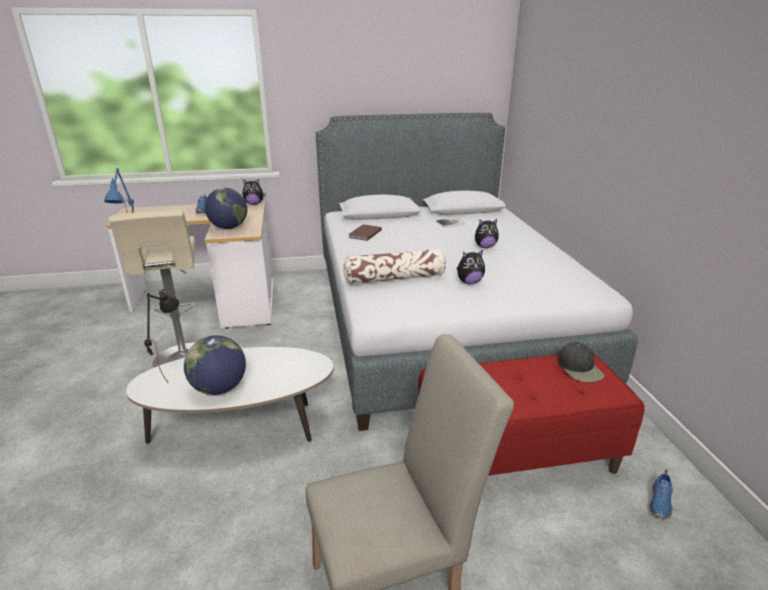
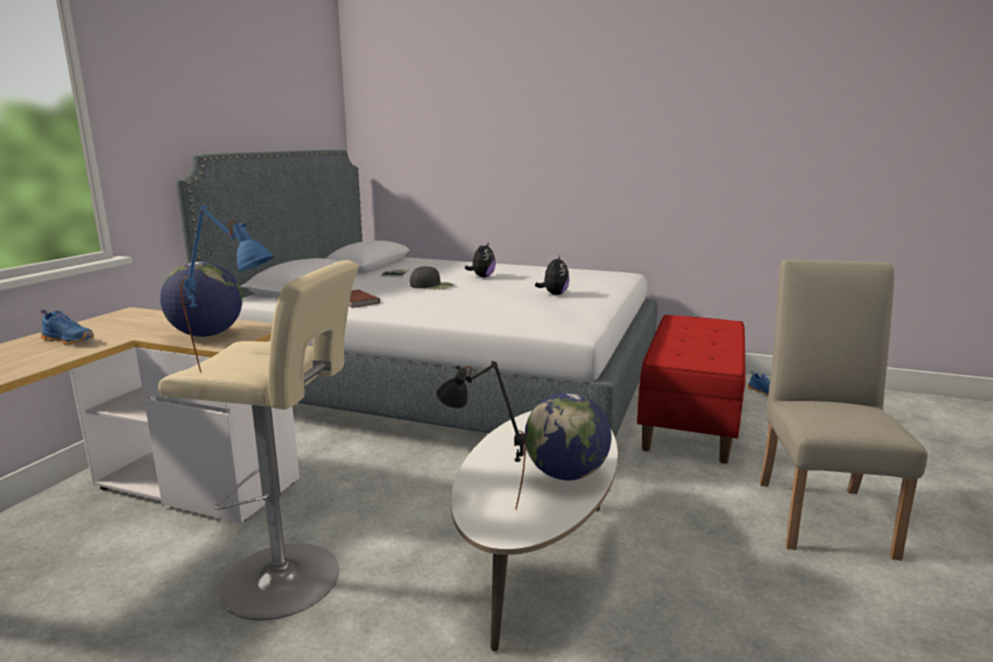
camera: 60 degrees left, 10 degrees down
(254, 204) = (128, 312): plush toy -> none
(395, 278) = (507, 310): pillow -> none
(580, 368) = (686, 322): black cap -> black cap (432, 286)

